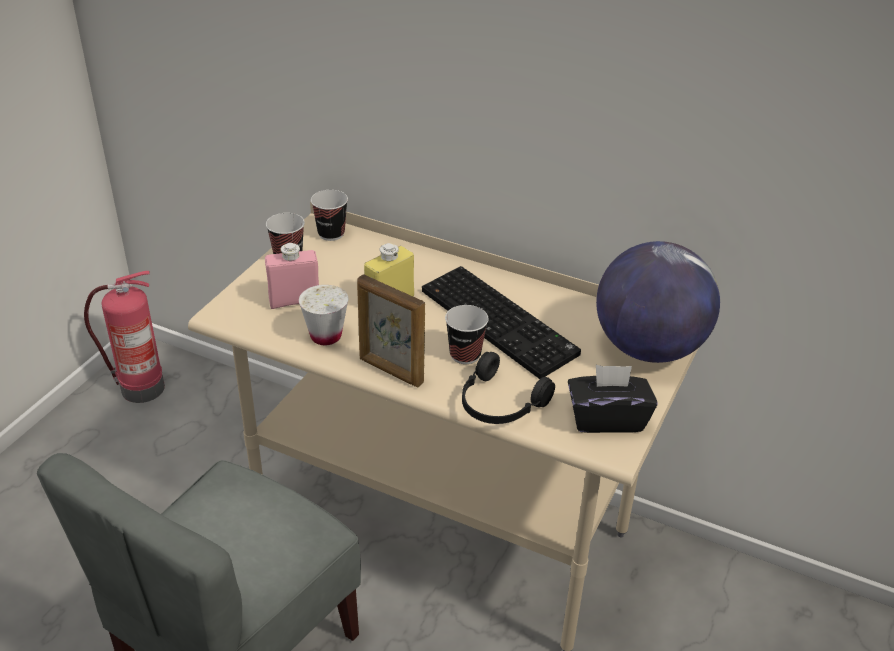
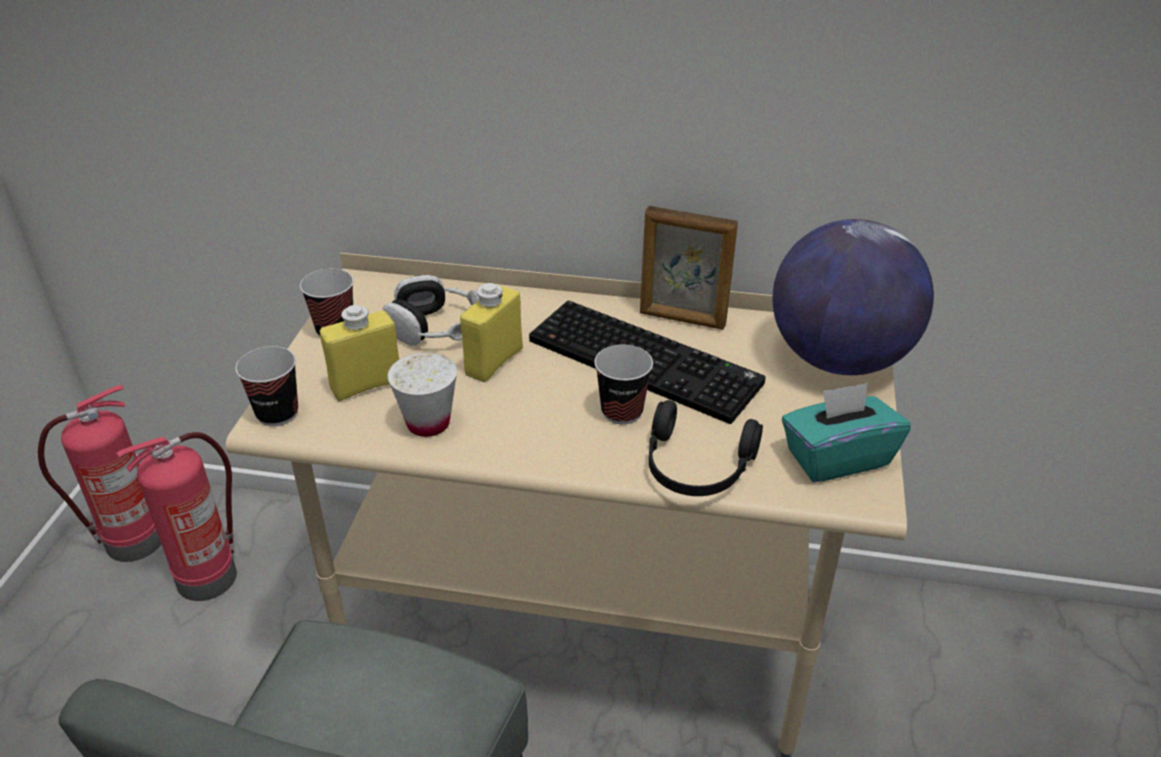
camera: 15 degrees left, 0 degrees up
(186, 425) = (209, 575): none -> fire extinguisher
(294, 301) = (366, 385): pink bottle -> yellow bottle
(331, 234) = (380, 290): cup -> cup (277, 413)
(359, 269) = (436, 328): none -> headphones
(390, 371) = (535, 453): picture frame -> picture frame (682, 319)
(607, 418) = (837, 457): black tissue box -> turquoise tissue box

